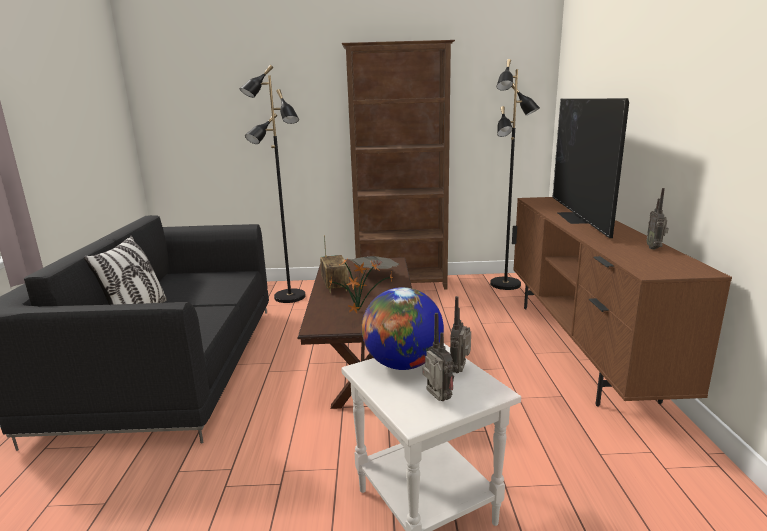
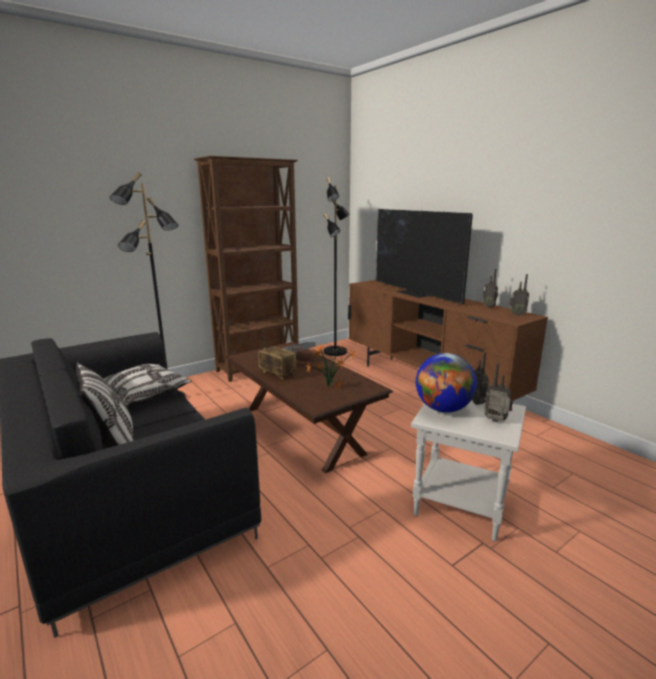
camera: 35 degrees left, 0 degrees up
(217, 281) = (145, 395): none -> pillow
(678, 265) = (517, 314): none -> radio

